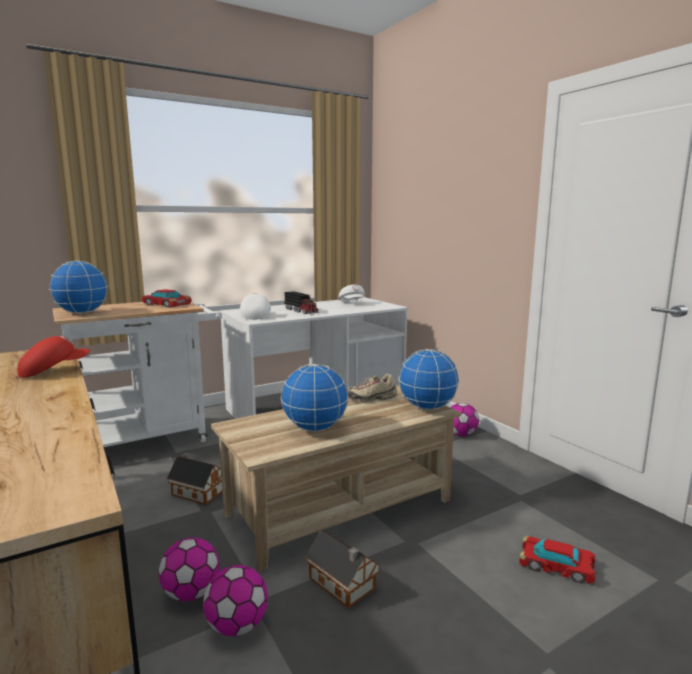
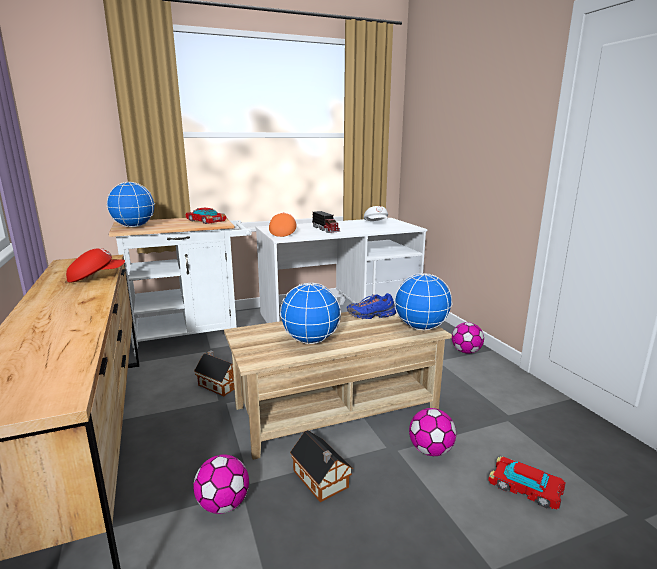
camera: 10 degrees right, 5 degrees up
(191, 593) = (193, 471): football -> football (430, 450)
(255, 316) = (282, 233): white cap -> orange cap
(371, 399) = (371, 315): beige shoe -> blue shoe

